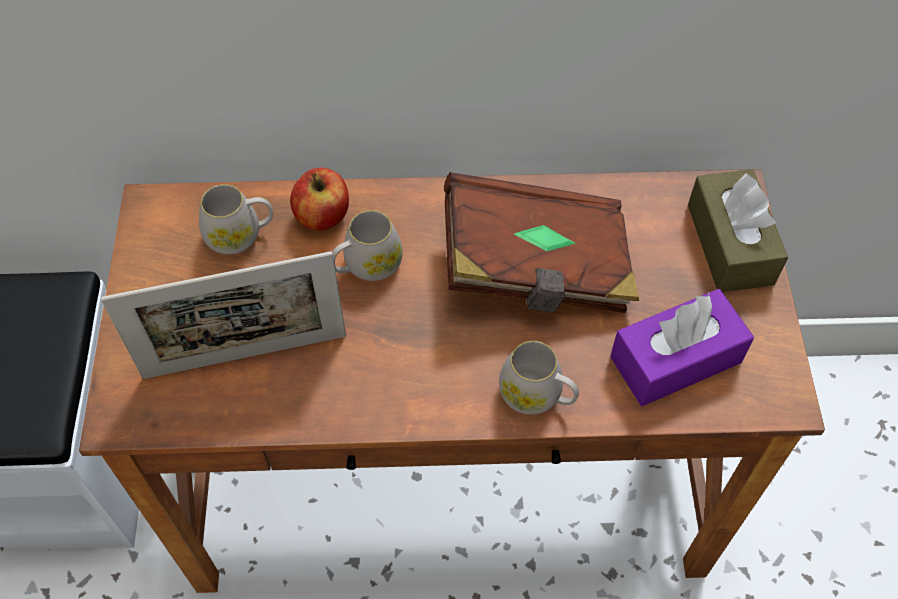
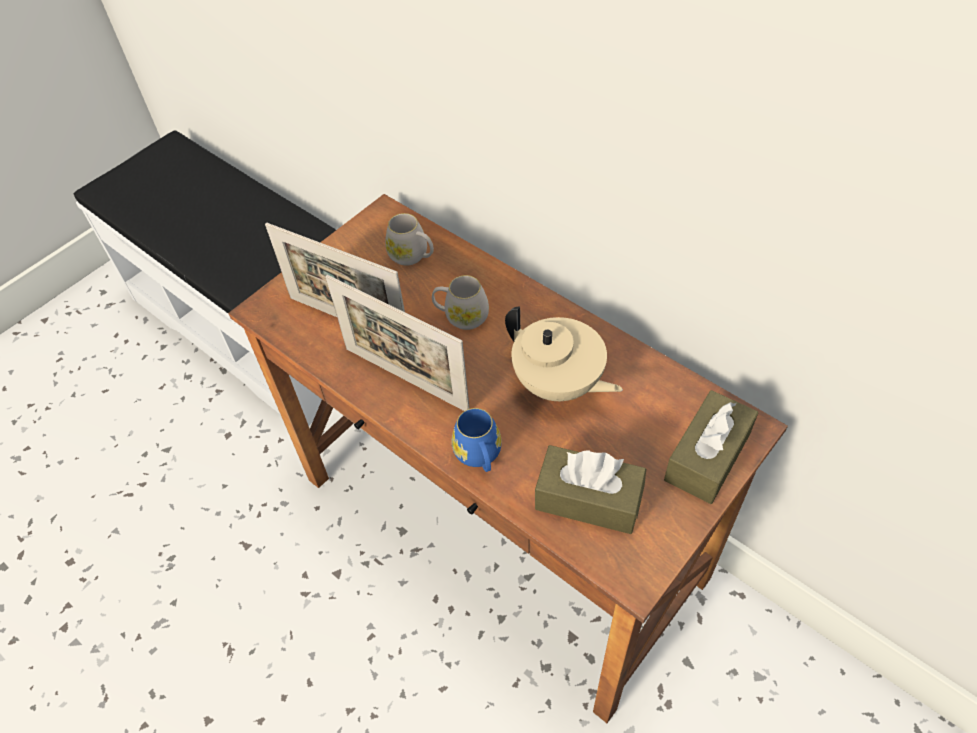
camera: 45 degrees right, 5 degrees down
(323, 215) = (467, 273): apple -> none
(379, 373) = (406, 379): none -> picture frame
(536, 269) = (558, 384): brown book -> beige teapot
(537, 395) = (479, 456): white mug -> blue mug
(675, 359) = (588, 499): purple tissue box -> brown tissue box

